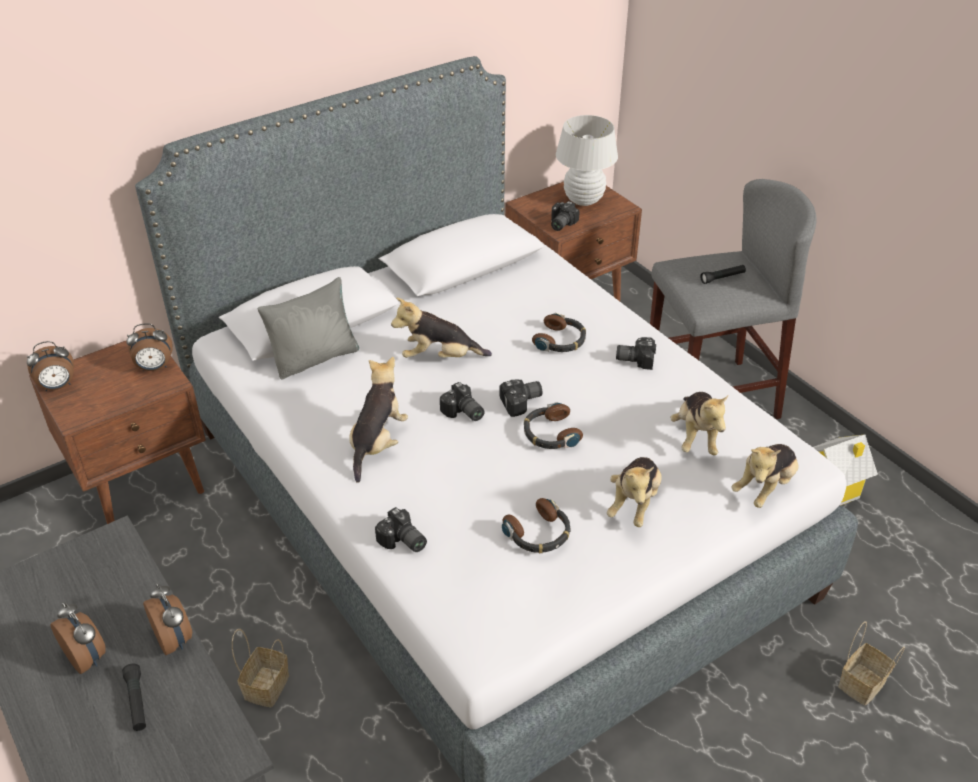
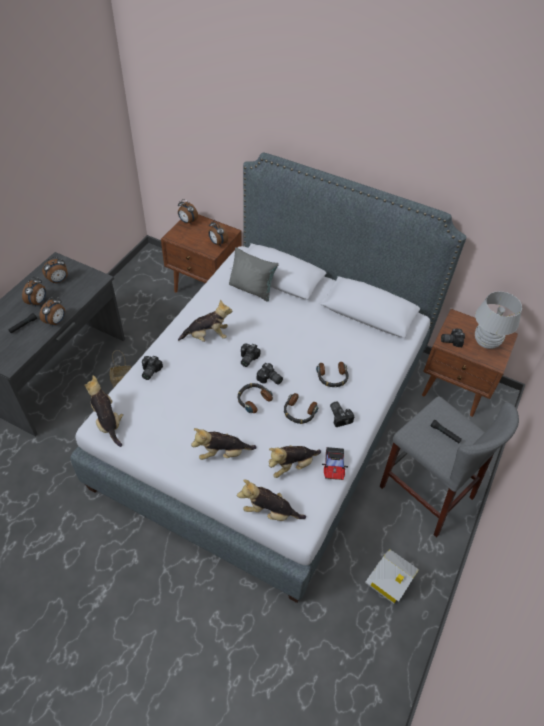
camera: 60 degrees right, 10 degrees up
(55, 605) = (58, 280): none -> alarm clock
(440, 357) = (284, 333): plush toy -> plush toy (108, 422)
(538, 534) = (178, 420): headphones -> headphones (299, 412)
(717, 396) = (334, 466): none -> toy car
(861, 685) = (243, 640): basket -> none

